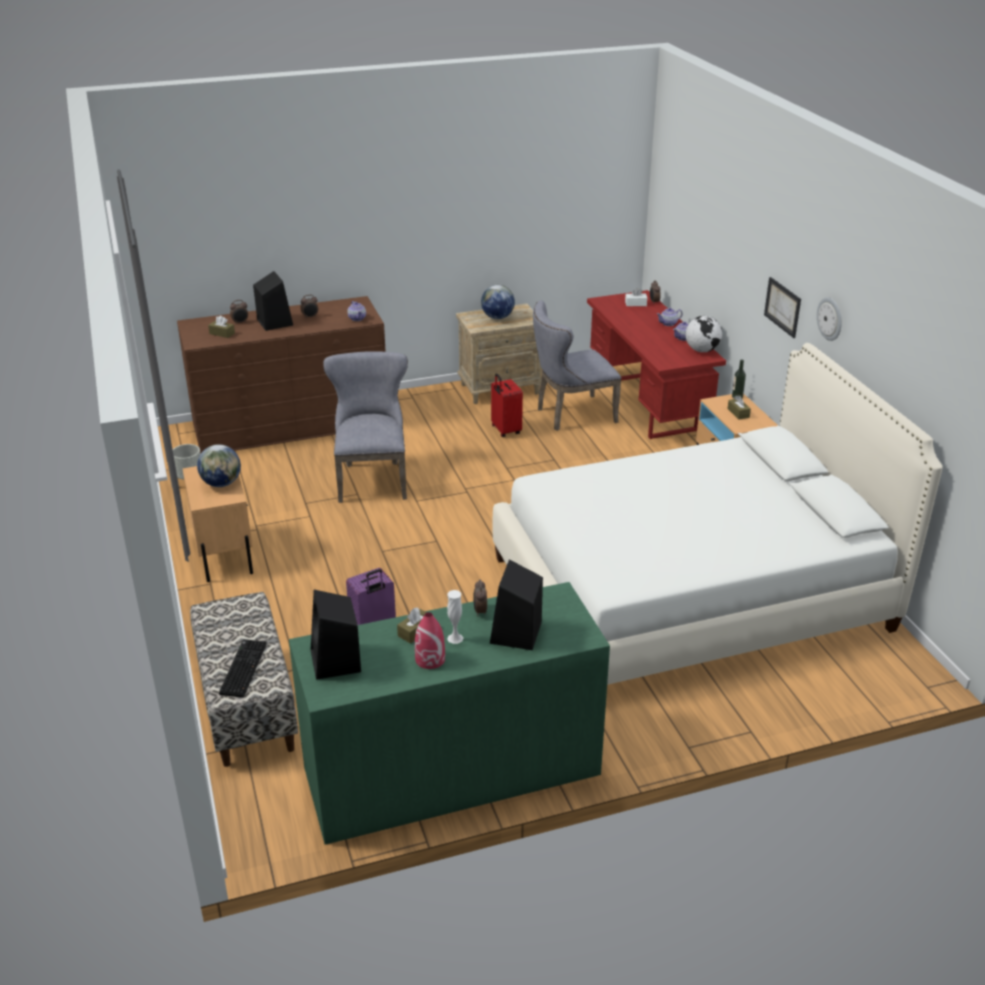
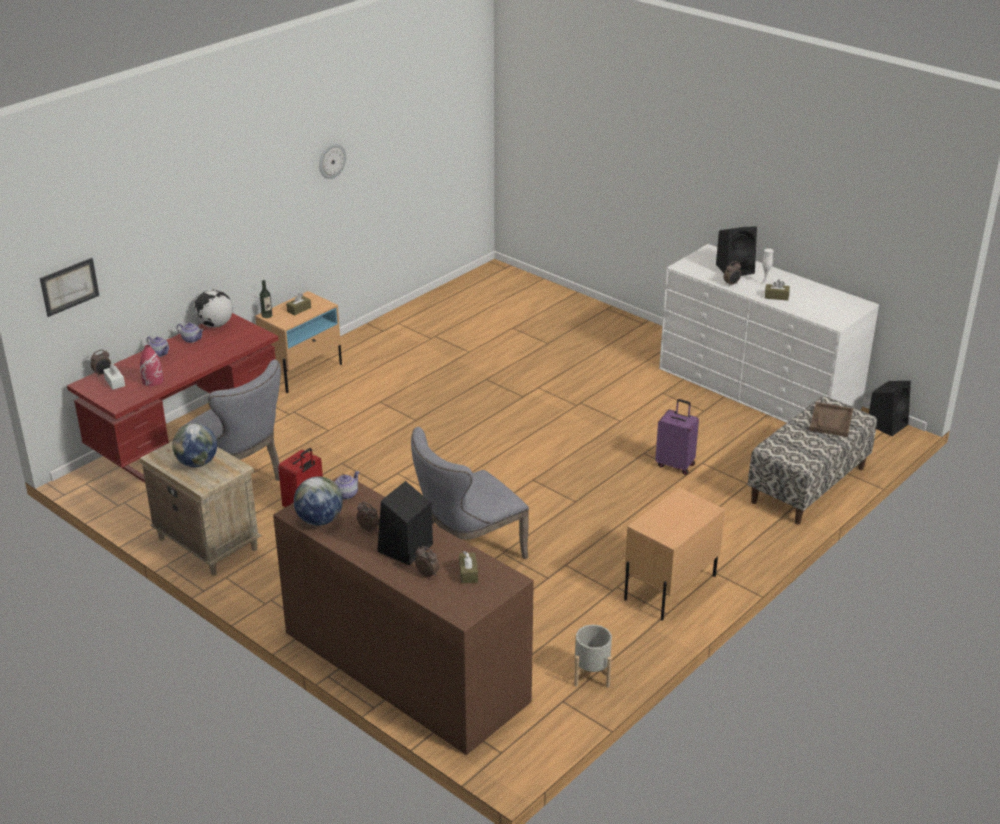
camera: 120 degrees left, 0 degrees up
(221, 483) = (670, 513): globe -> globe (319, 520)
(242, 668) = (831, 421): keyboard -> brown tray
(336, 662) = (834, 310): black speaker -> black speaker (887, 424)
(430, 659) = (791, 285): red vase -> red vase (152, 381)
(451, 771) = (758, 388): green dresser -> white dresser
(690, 593) = (488, 354): white bed -> none
(783, 307) = (278, 201): picture -> picture (69, 286)

